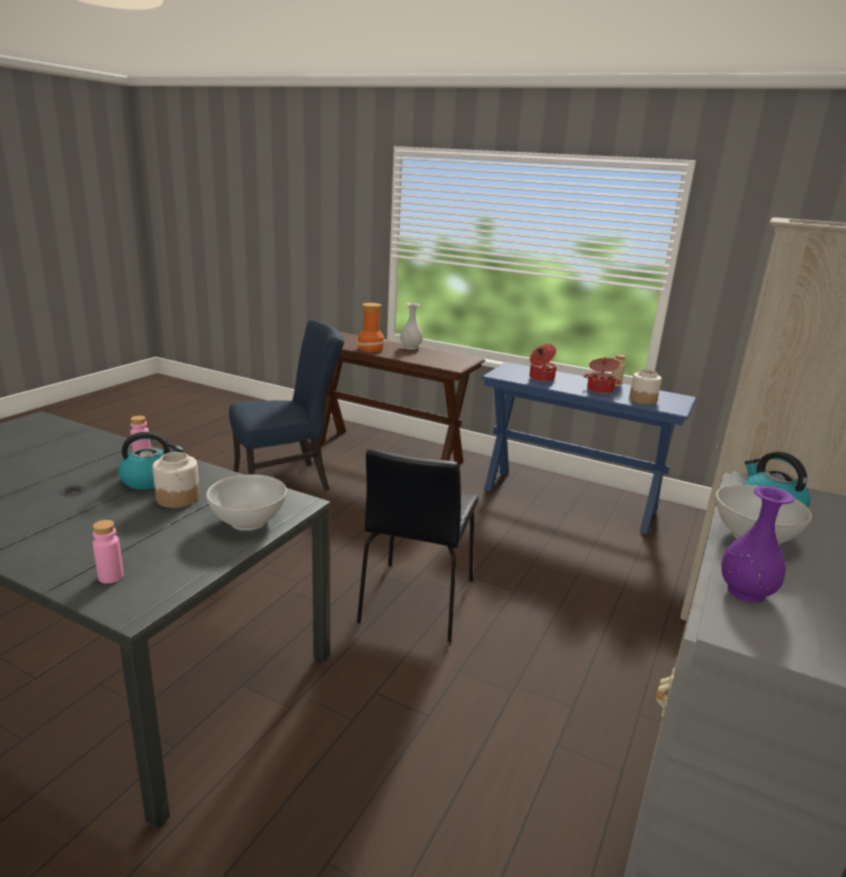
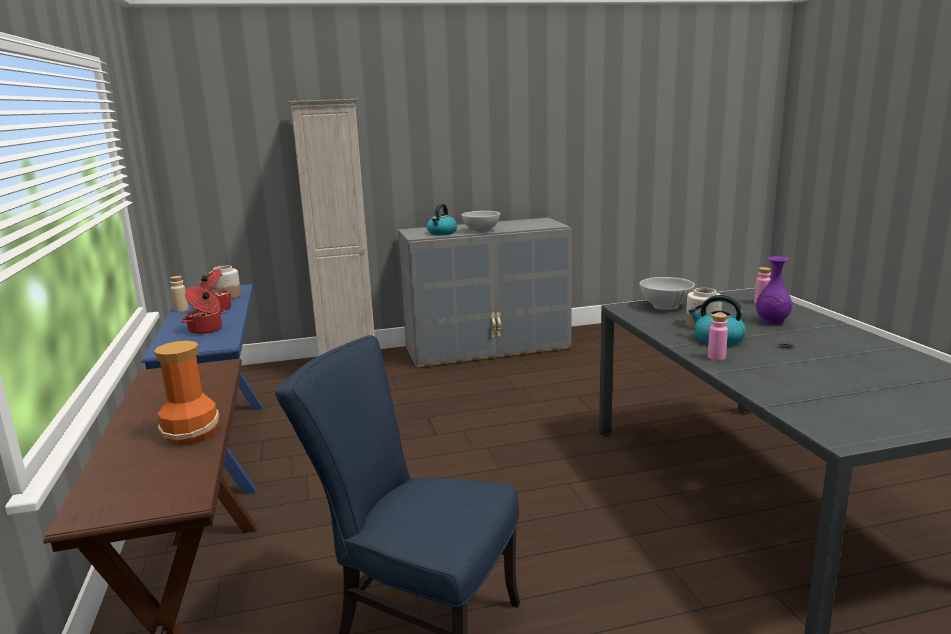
camera: 130 degrees left, 5 degrees down
(410, 348) = (134, 418): white vase -> none
(416, 603) = (502, 435): black chair -> none
(745, 592) = (528, 227): purple vase -> purple vase (772, 321)

